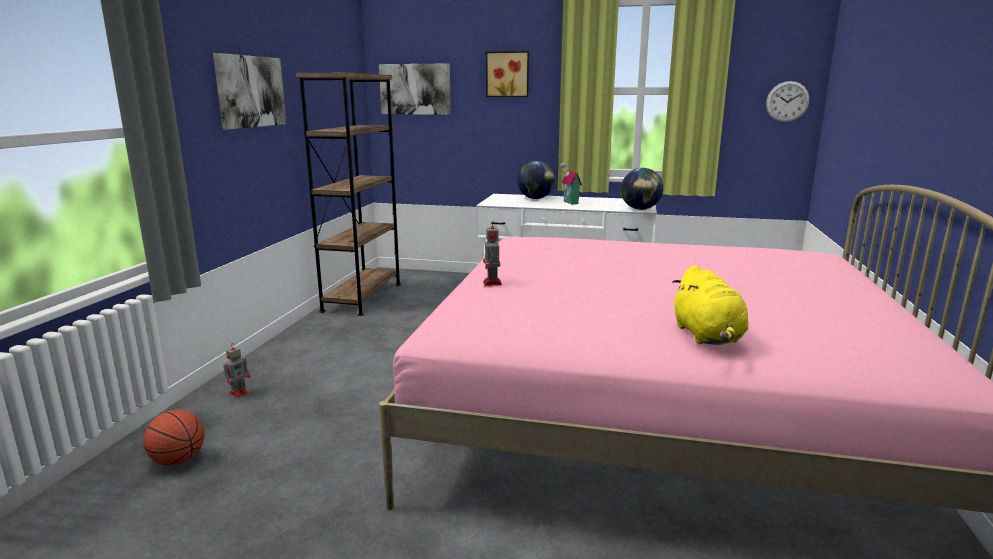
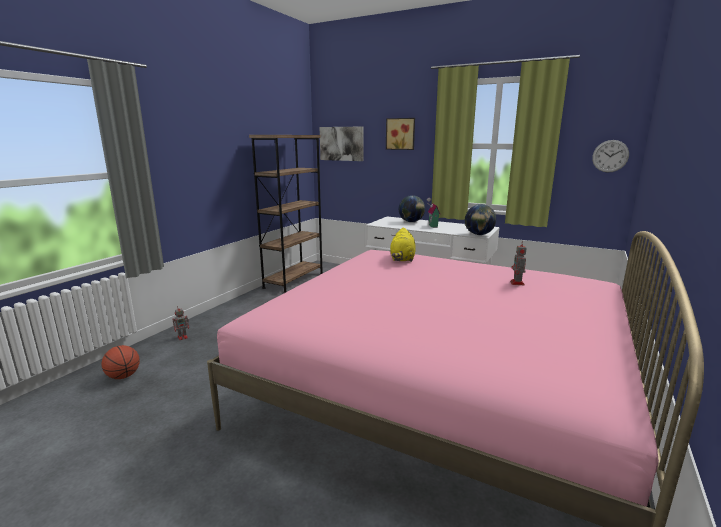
camera: 15 degrees right, 0 degrees up
(250, 91) = (213, 147): picture -> none
(492, 283) = (318, 285): toy robot -> toy robot (517, 283)
(708, 337) = (425, 344): yellow plush toy -> yellow plush toy (402, 259)

